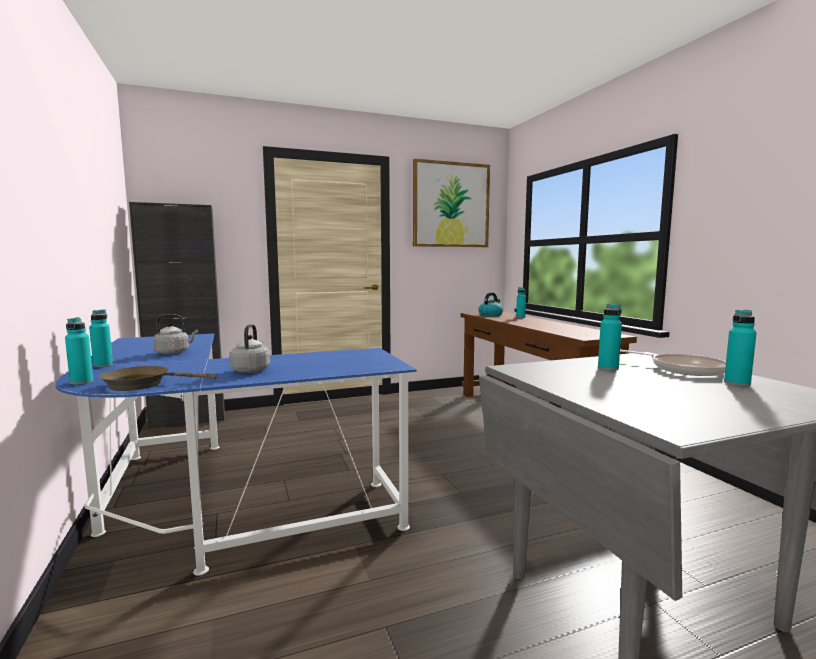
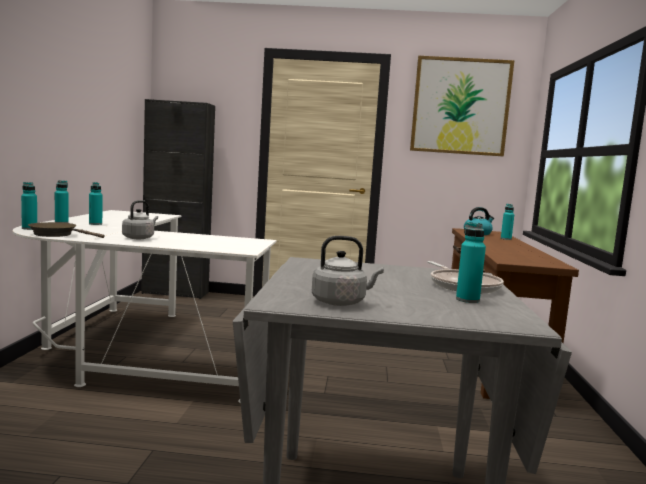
camera: 25 degrees right, 0 degrees up
(174, 352) = (121, 222): grey kettle -> grey kettle (341, 302)
(219, 506) = (132, 353): blue desk -> white desk
(608, 368) = (389, 274): turquoise bottle -> turquoise bottle (95, 224)

